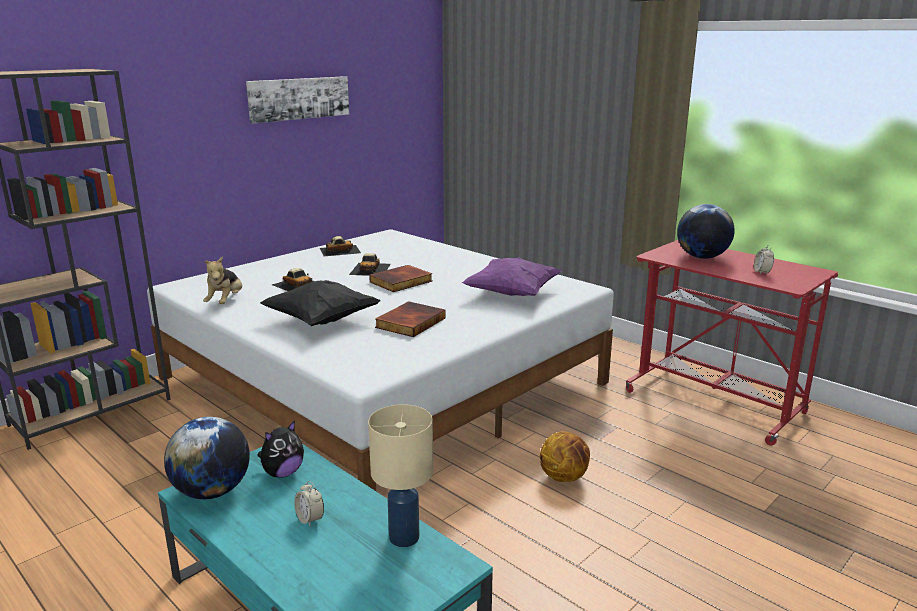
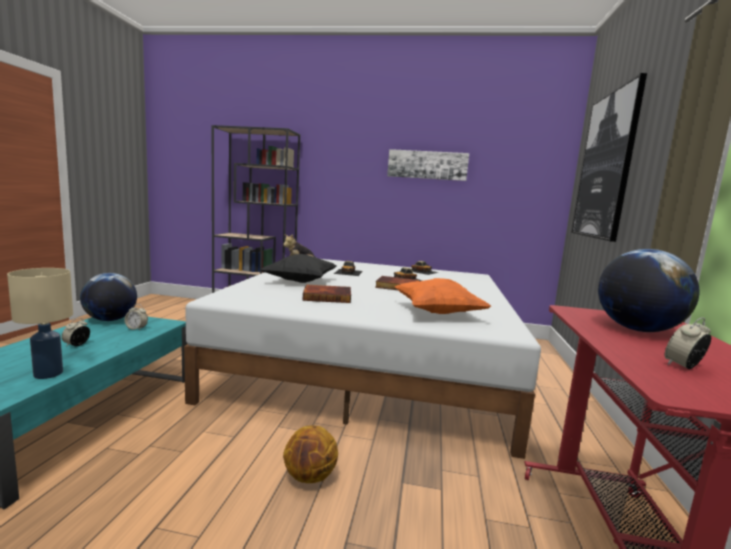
camera: 55 degrees right, 10 degrees down
(282, 473) = (136, 328): plush toy -> alarm clock
(512, 93) = (605, 166): none -> picture
(512, 294) = (437, 313): purple pillow -> orange pillow

